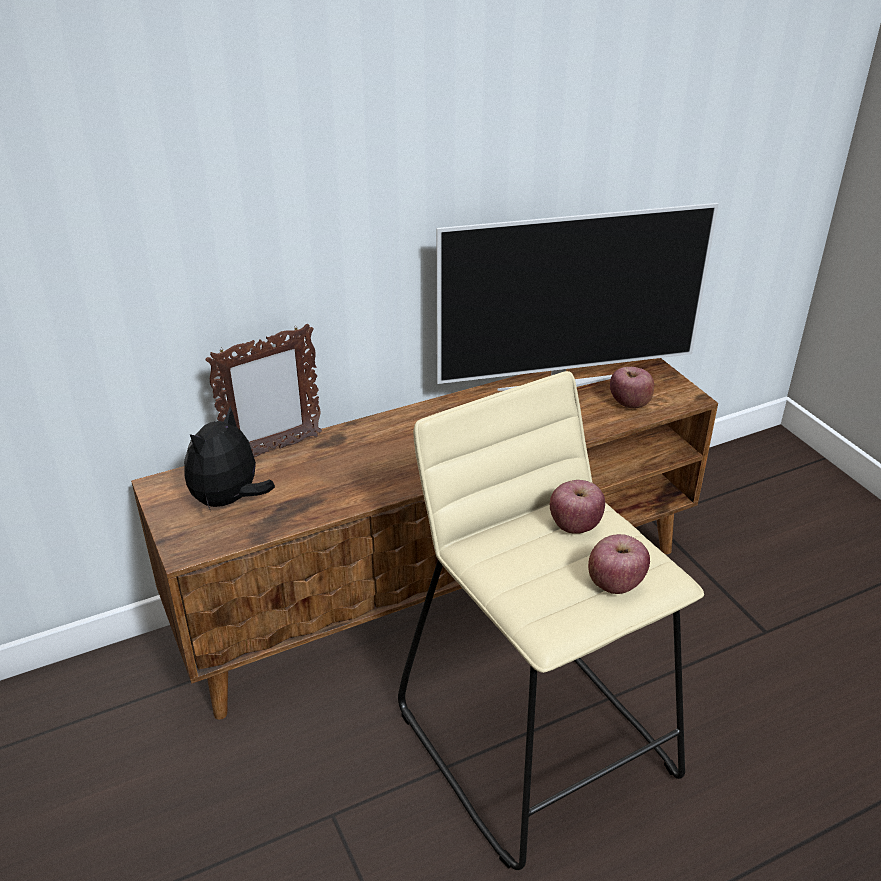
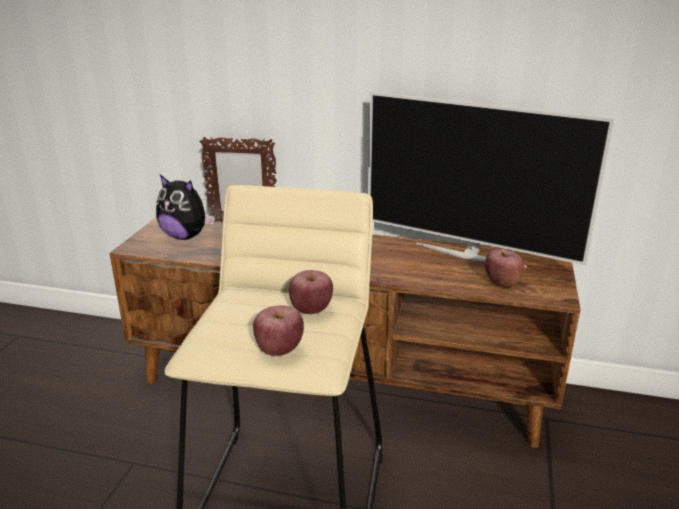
camera: 40 degrees right, 10 degrees down
(229, 500) = (186, 236): plush toy -> plush toy turned 135 degrees counterclockwise

